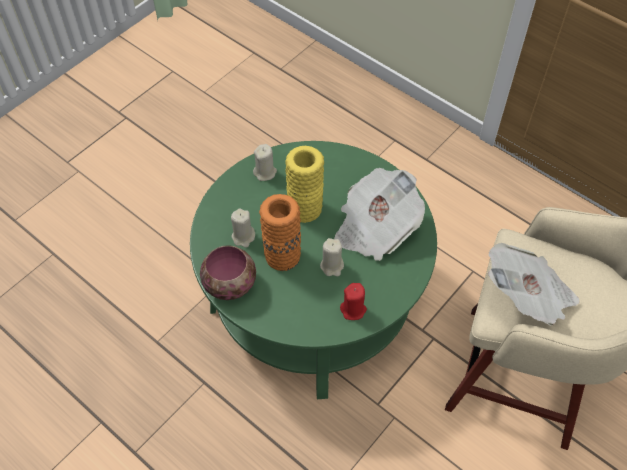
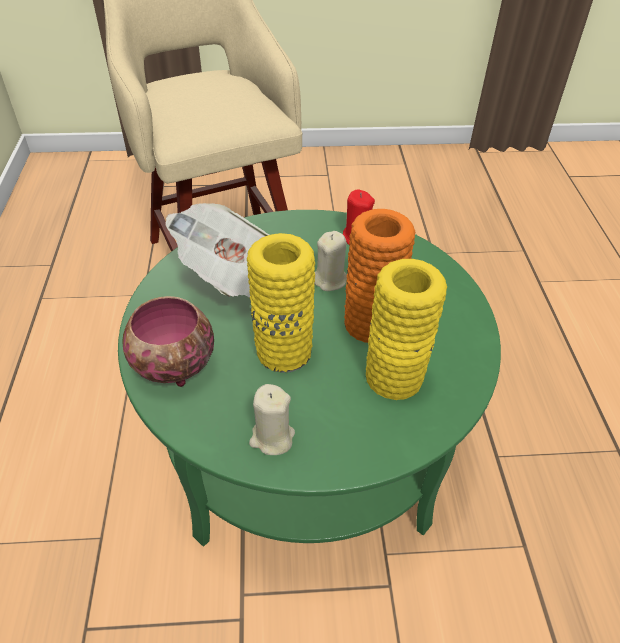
camera: 135 degrees left, 10 degrees down
(230, 284) = (460, 341): bowl -> bowl (172, 366)
(243, 237) = (394, 377): beige candle -> yellow vase
(528, 297) = (234, 107): newspaper -> none

